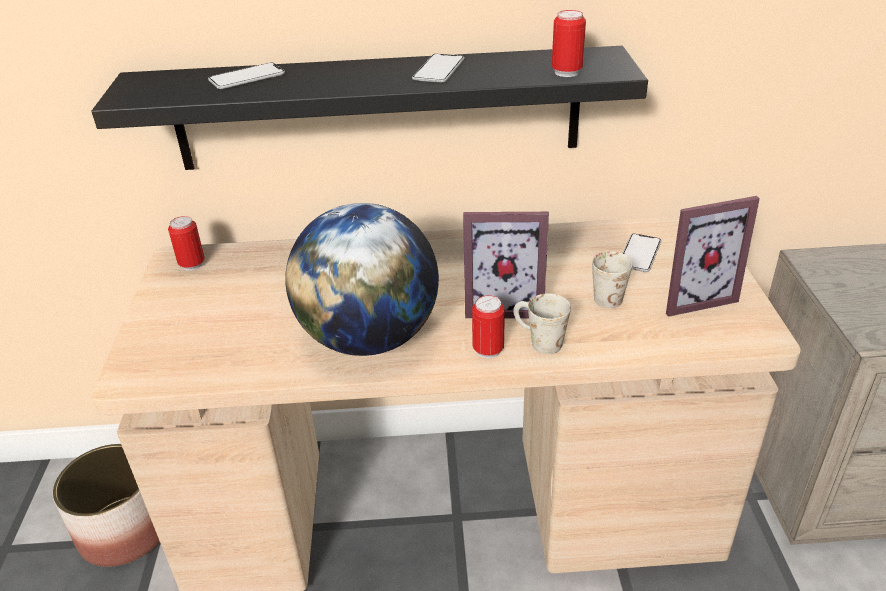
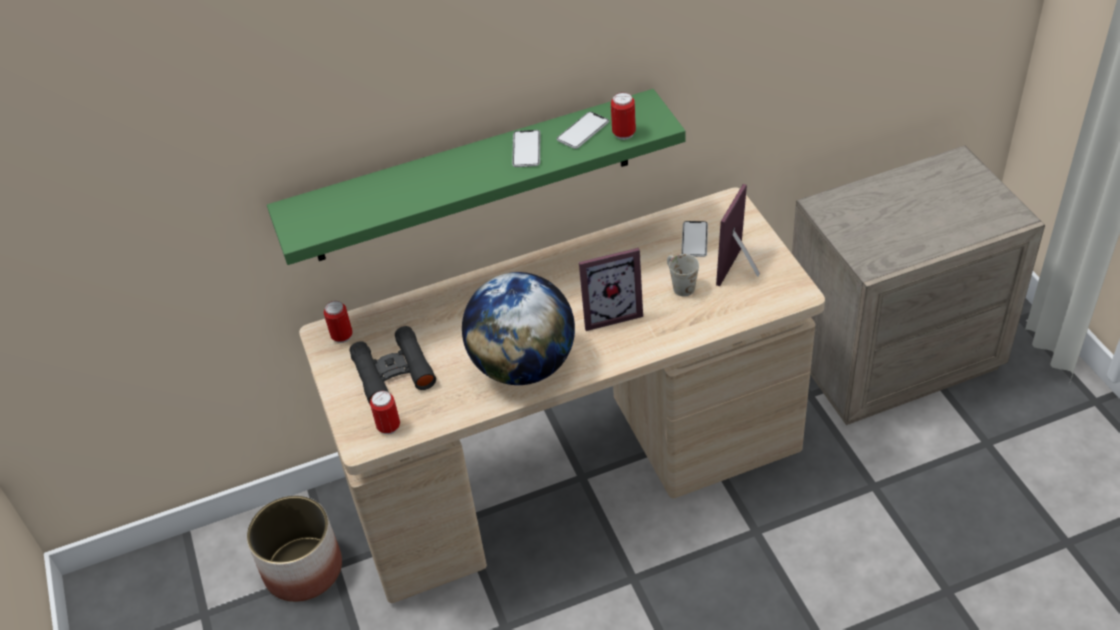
camera: 15 degrees left, 10 degrees up
(218, 310) = (393, 372): none -> black binoculars
(247, 77) = (380, 190): phone -> phone (583, 131)
(378, 109) = (471, 178): black shelf -> green shelf
(488, 350) = (614, 353): can -> can (389, 427)
(538, 341) = (646, 337): white mug -> none
(691, 296) = (742, 271): picture frame -> picture frame turned 150 degrees clockwise

